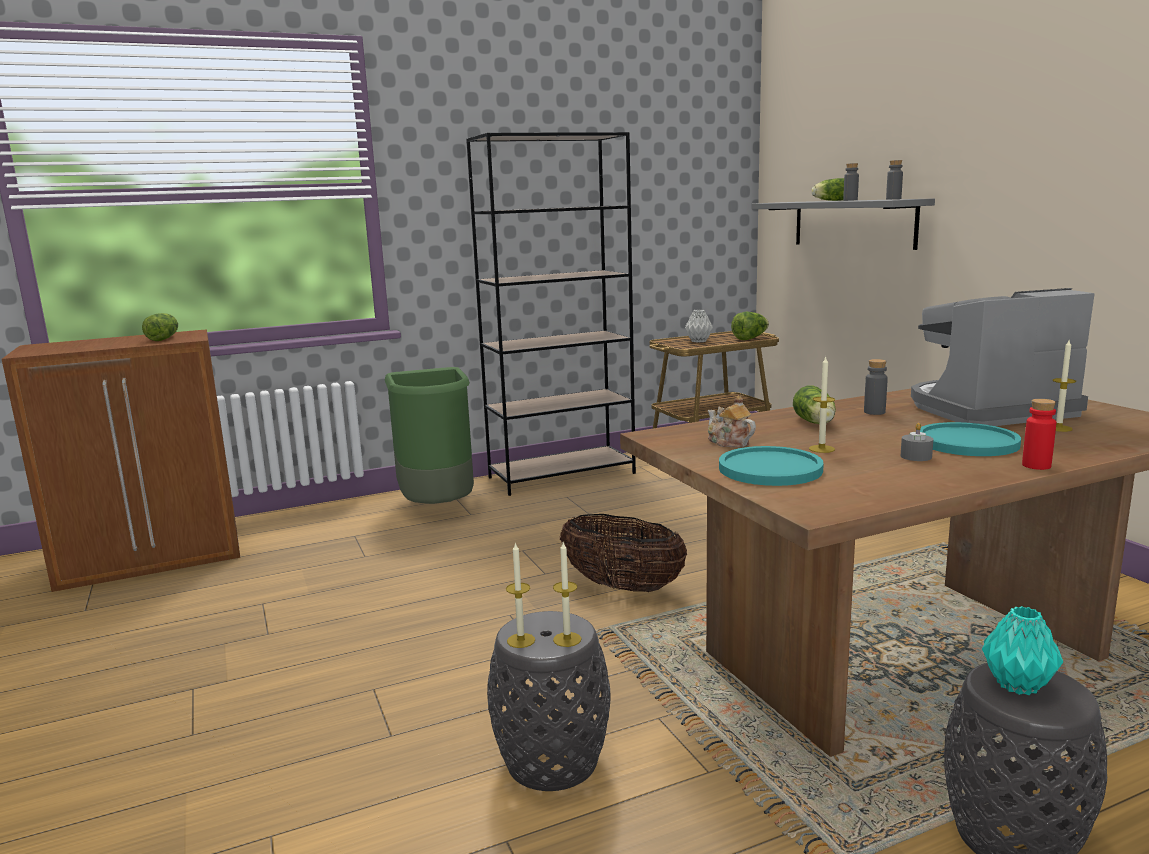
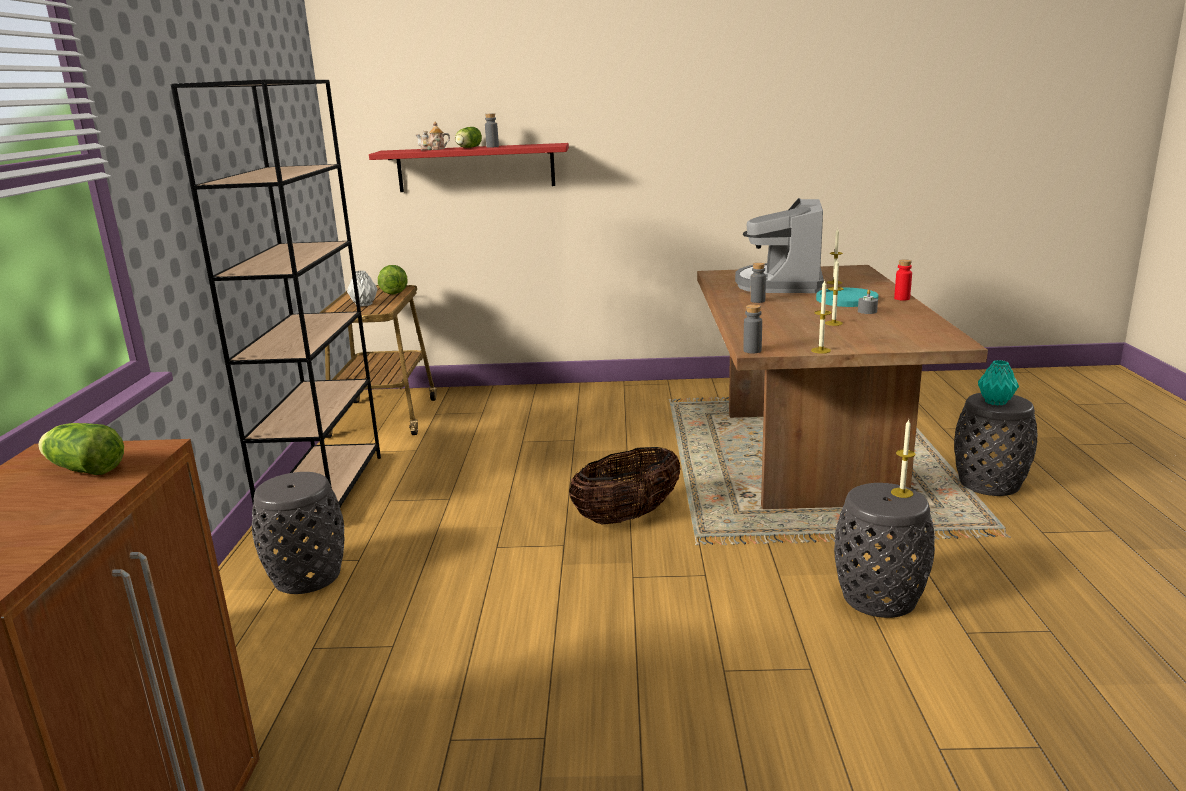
camera: 65 degrees left, 5 degrees up
(438, 508) = (307, 577): green trash can -> grey stool
(521, 640) = (897, 508): candle -> candle (820, 350)
(728, 442) = (797, 337): teapot -> teapot (433, 149)
(770, 469) = (868, 338): turquoise plate -> none
(815, 423) = (769, 315): lettuce -> none
(853, 223) = (475, 168): grey shelf -> red shelf
(893, 199) = (537, 144): grey bottle -> grey bottle (752, 351)

